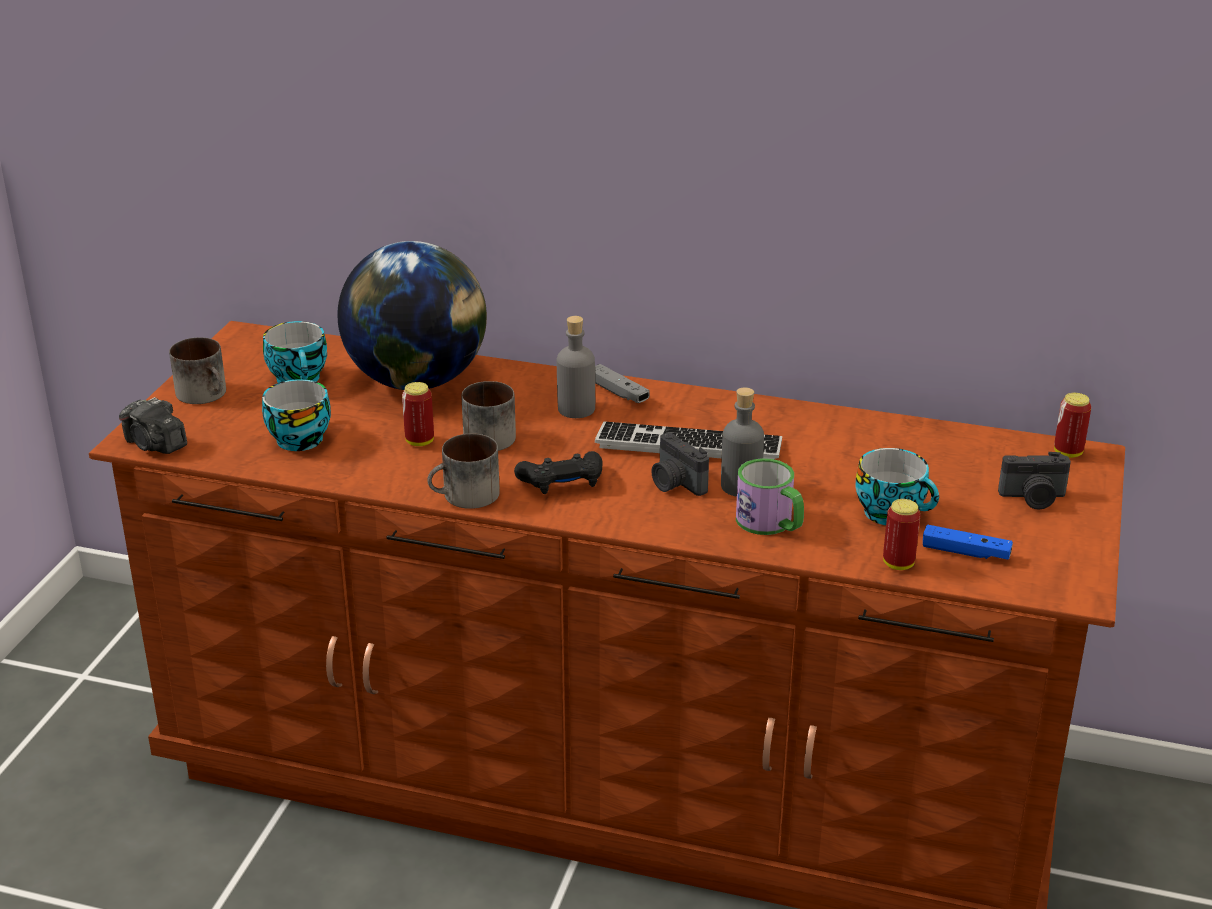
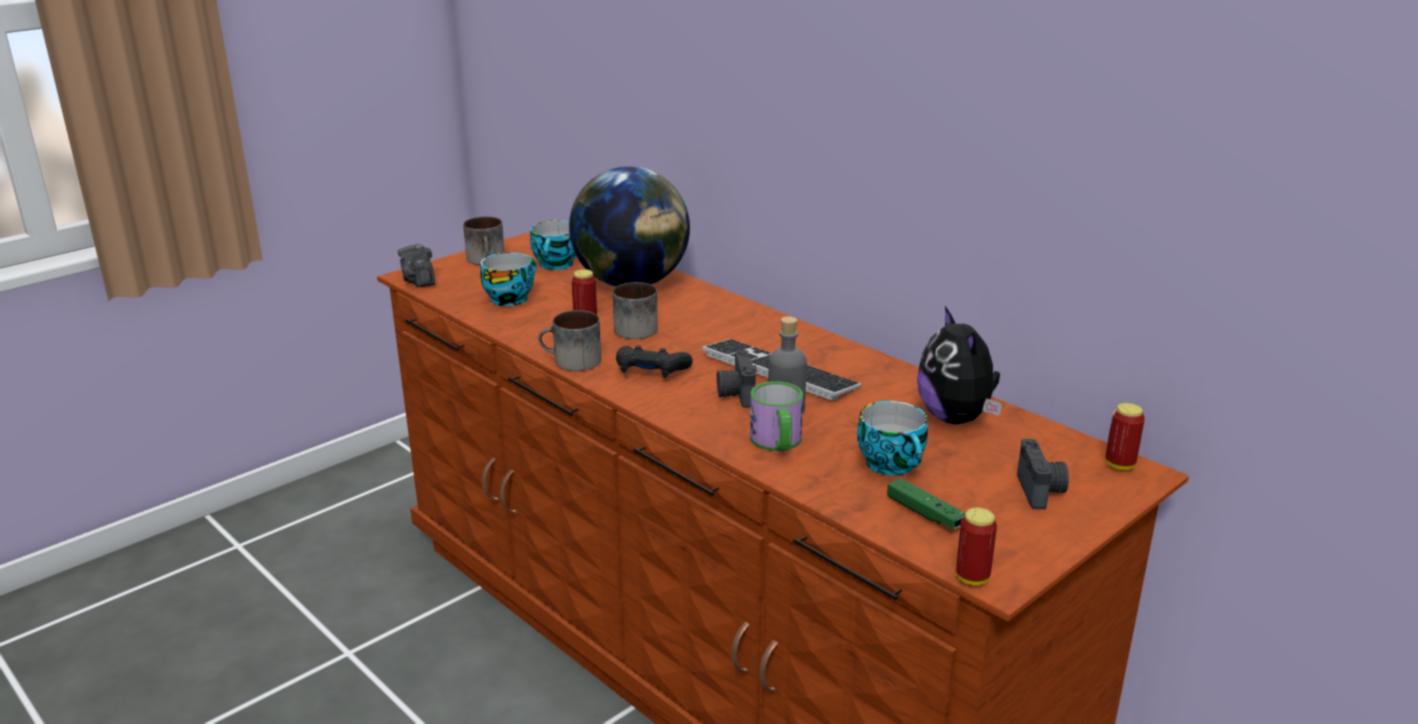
camera: 30 degrees right, 5 degrees down
(576, 409) = (722, 327): grey bottle -> none
(618, 392) = (768, 324): grey game controller -> none
(897, 447) = (956, 418): none -> plush toy
(898, 564) = (851, 503): can -> can (972, 578)
(965, 552) = (924, 513): blue game controller -> green game controller
(1033, 498) = (1041, 491): camera -> camera turned 120 degrees counterclockwise

